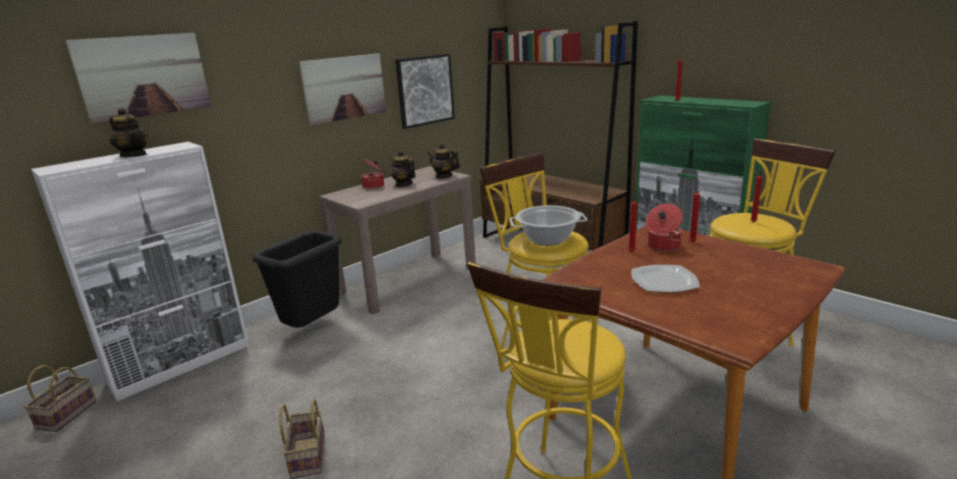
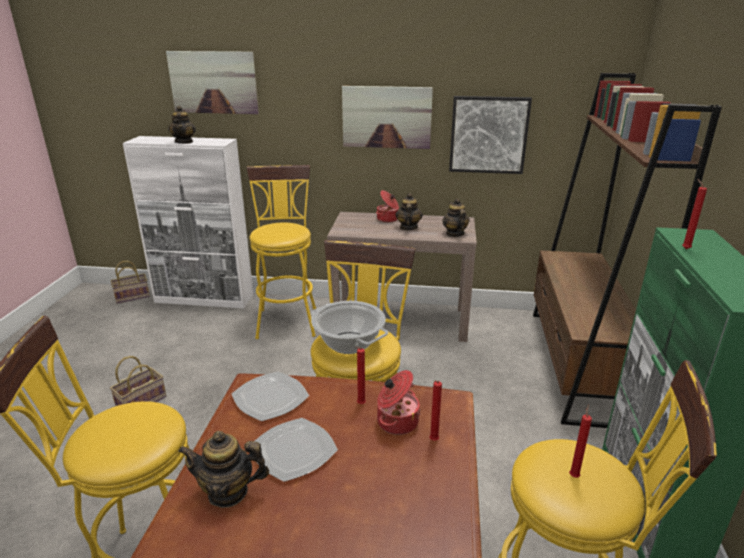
camera: 50 degrees right, 5 degrees up
(313, 328) = (287, 319): black trash can -> yellow stool
(590, 277) = (270, 398): none -> plate
(691, 310) = (228, 492): none -> teapot

